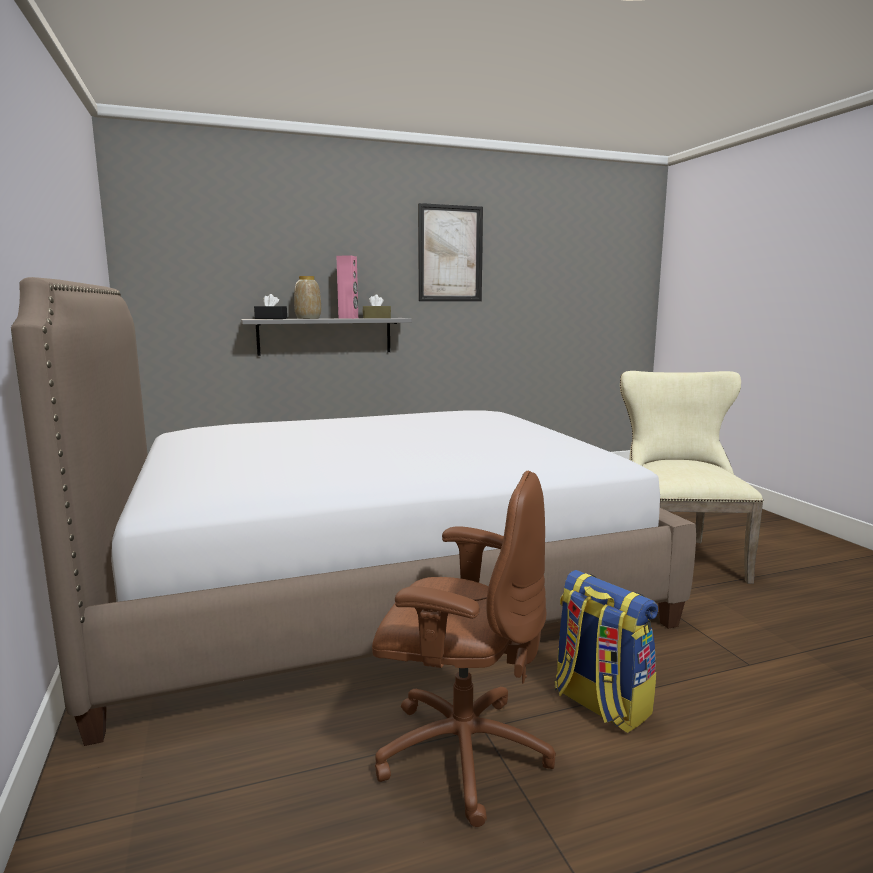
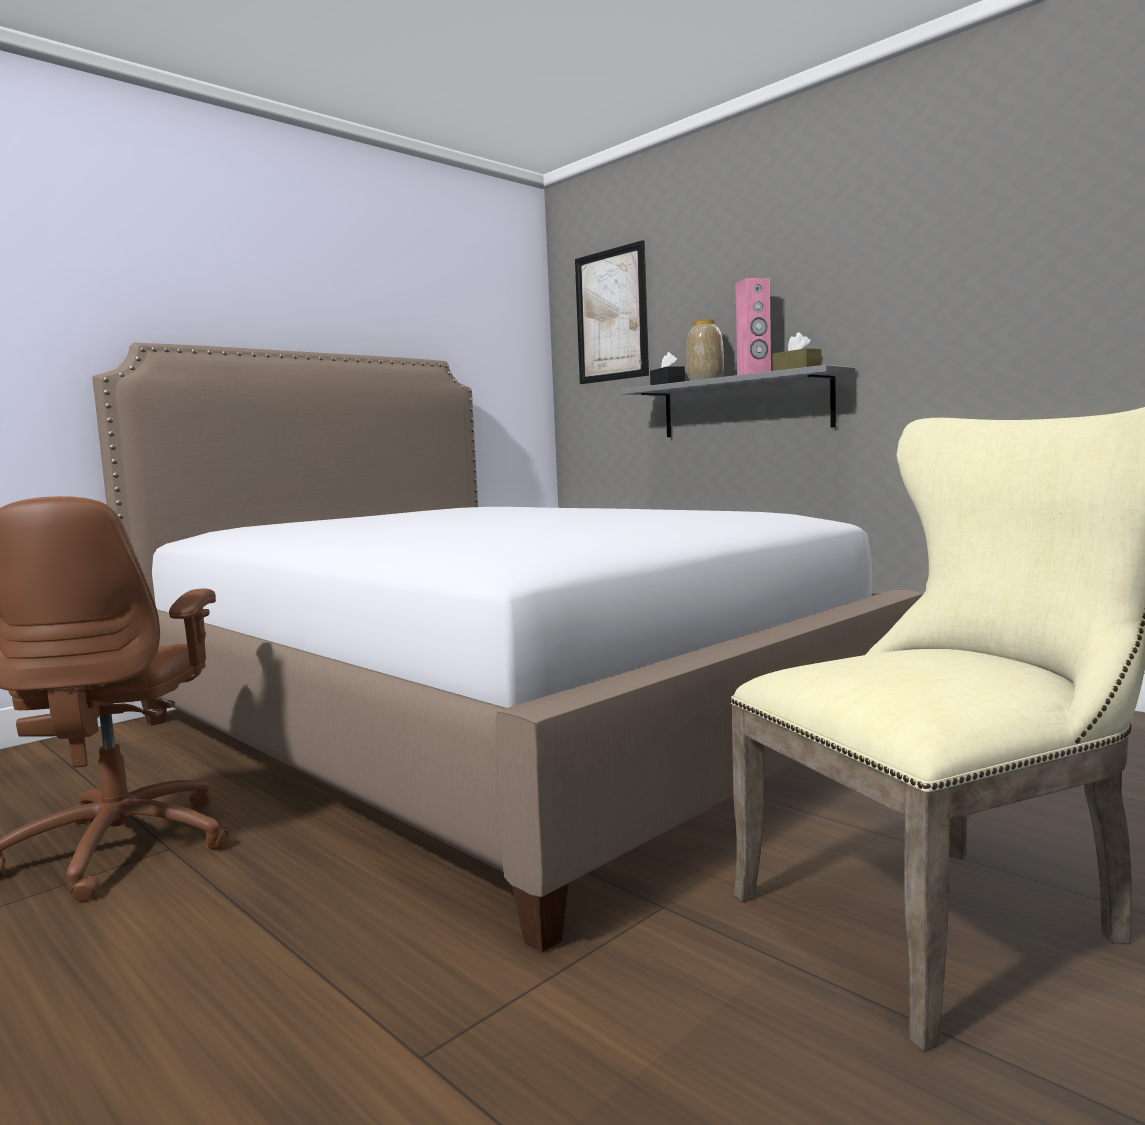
camera: 65 degrees right, 5 degrees down
(450, 253) = (946, 236): picture -> picture (611, 315)
(599, 704) = (233, 911): backpack -> none

